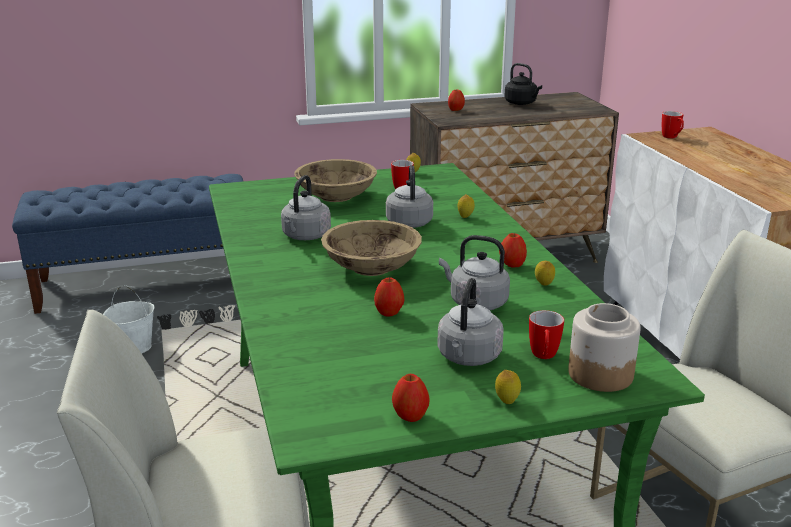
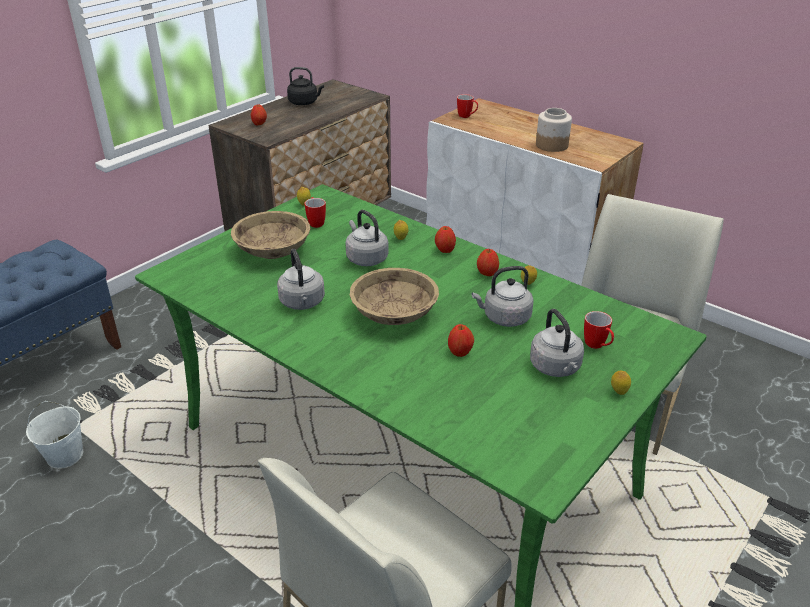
camera: 35 degrees left, 10 degrees up
(410, 416) = (580, 433): apple -> apple (445, 250)
(599, 374) = (641, 345): jar -> jar (551, 145)

